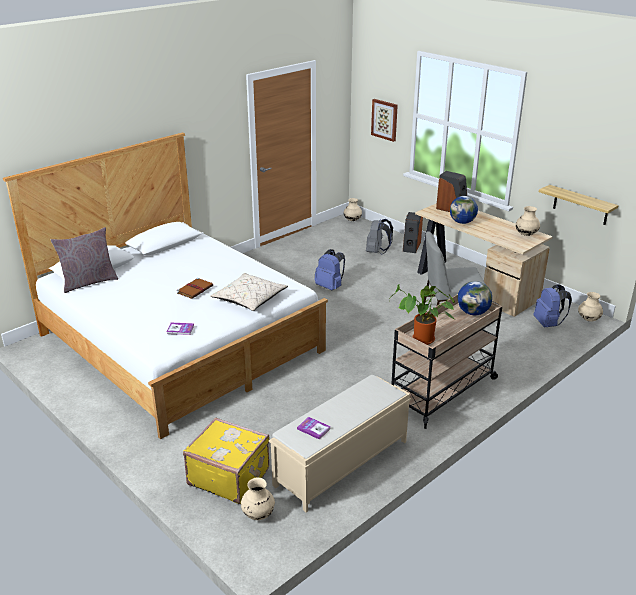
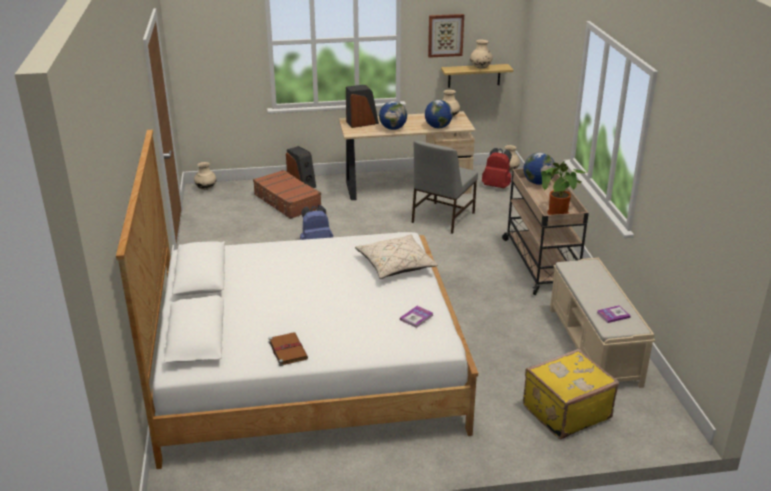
camera: 55 degrees left, 0 degrees up
(89, 282) = (227, 348): grey pillow -> none
(195, 289) = (340, 286): brown book -> brown book (287, 350)
(258, 514) = (629, 413): beige vase -> beige vase (480, 68)
(377, 252) = (287, 202): grey backpack -> brown suitcase
(385, 119) = (226, 59): picture -> picture (445, 35)
(498, 237) = (438, 127): none -> globe
(548, 324) = (497, 186): blue backpack -> red backpack

